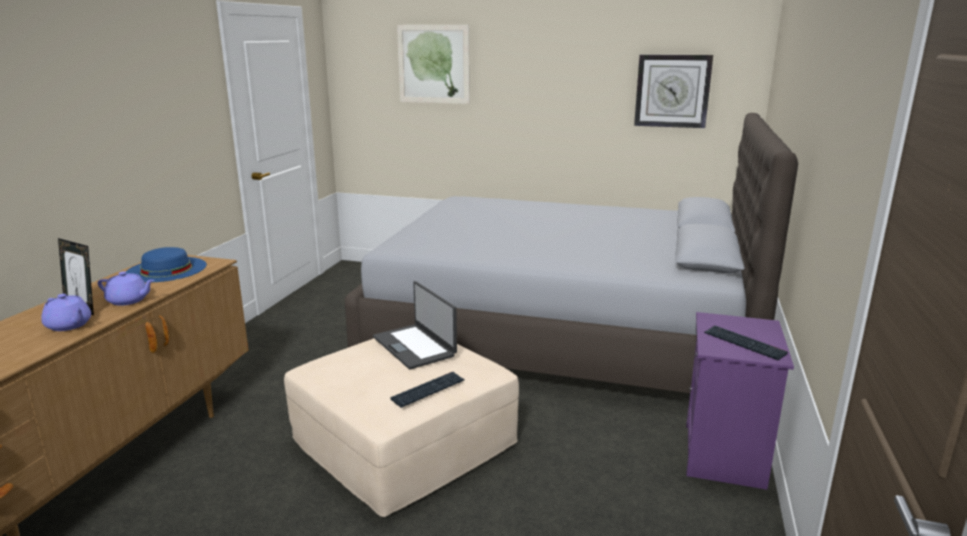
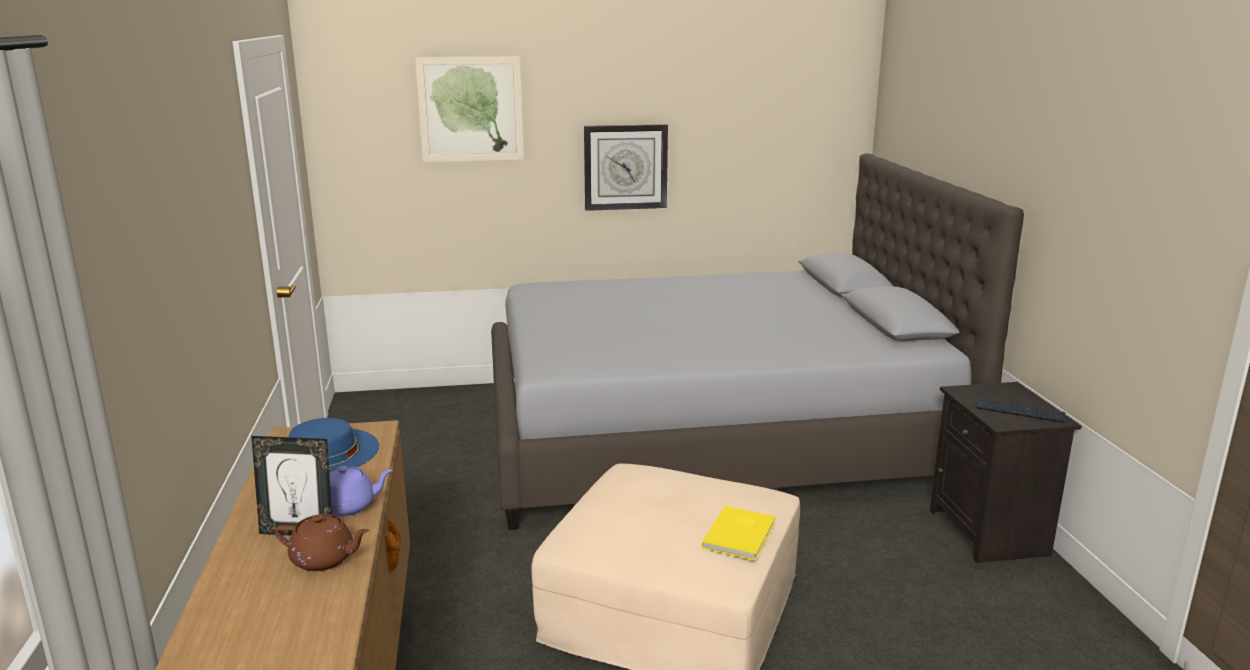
camera: 25 degrees left, 0 degrees up
(69, 325) = (324, 559): purple teapot -> brown teapot
(415, 346) = (665, 487): laptop -> none
(428, 390) = (741, 535): keyboard -> yellow book
(672, 91) = (774, 132): wall clock -> wall clock (625, 167)
(725, 456) = (990, 533): purple nightstand -> black nightstand

